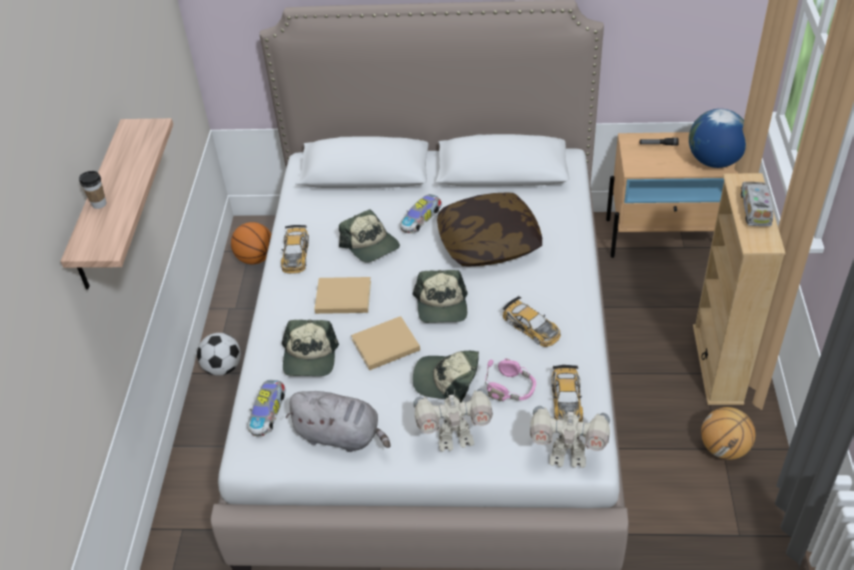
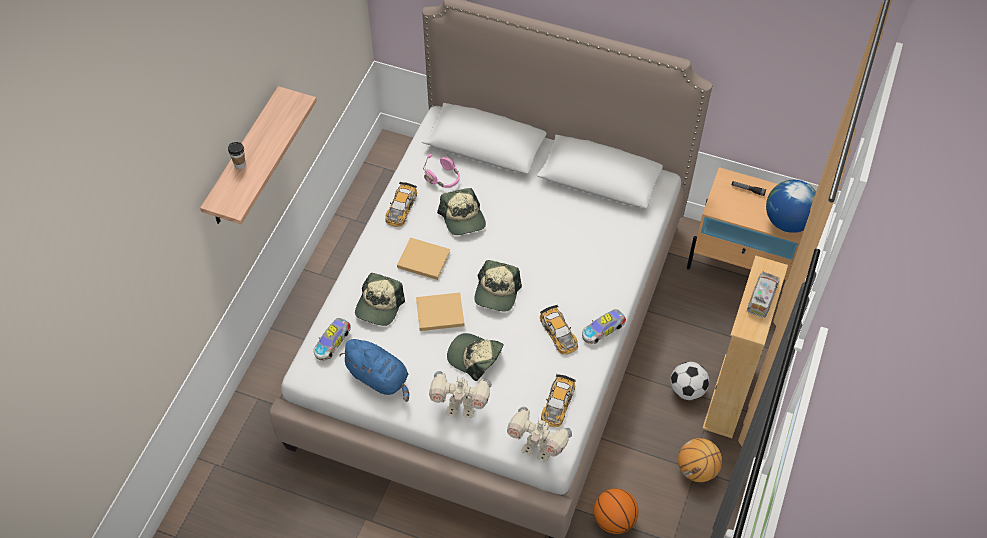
camera: 15 degrees right, 10 degrees up
(223, 367) = (329, 272): football -> football (687, 390)
(255, 258) = (387, 177): basketball -> basketball (614, 520)
(341, 435) = (379, 378): grey plush toy -> blue plush toy
(421, 220) = (513, 206): toy car -> toy car (603, 330)
(488, 243) = (558, 245): pillow -> none
(512, 389) = (520, 381): pink headphones -> pink headphones (444, 178)

